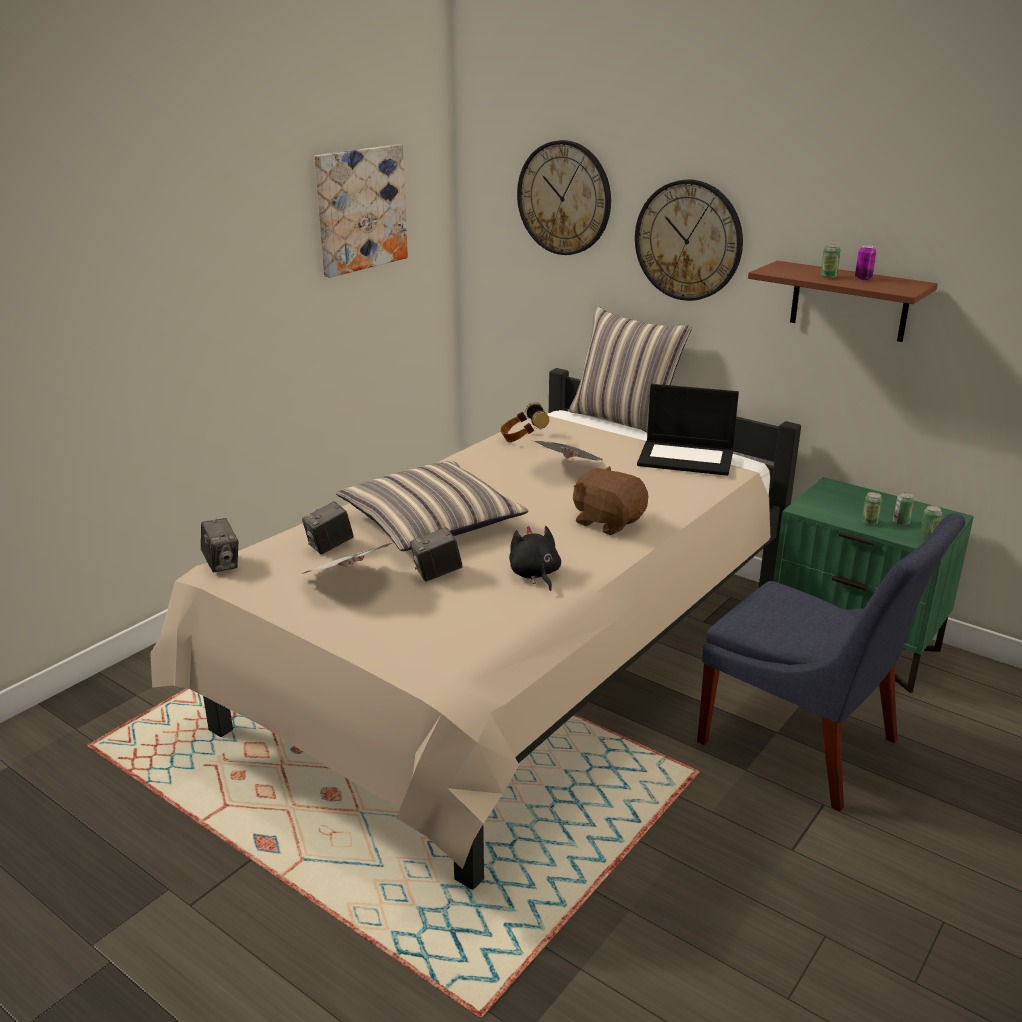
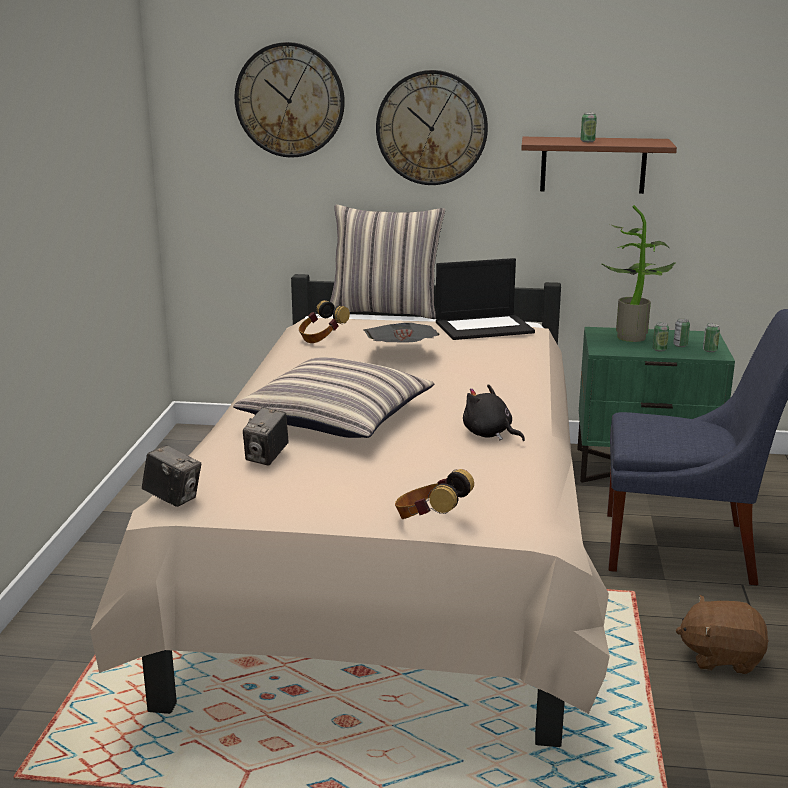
camera: 30 degrees left, 5 degrees down
(347, 581) = (329, 479): newspaper -> none
(360, 209) = (94, 121): picture -> none
(372, 644) = (430, 520): none -> headphones
(437, 573) = (404, 453): camera -> none
(608, 522) = (490, 384): brown plush toy -> brown plush toy (721, 657)
(862, 500) = (634, 336): none -> potted plant
(863, 278) = (614, 140): can -> none

